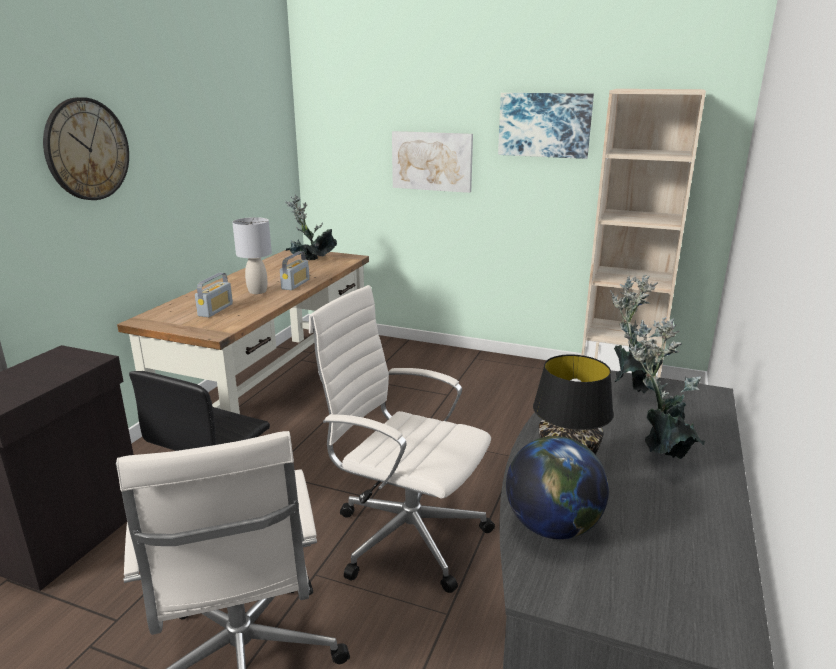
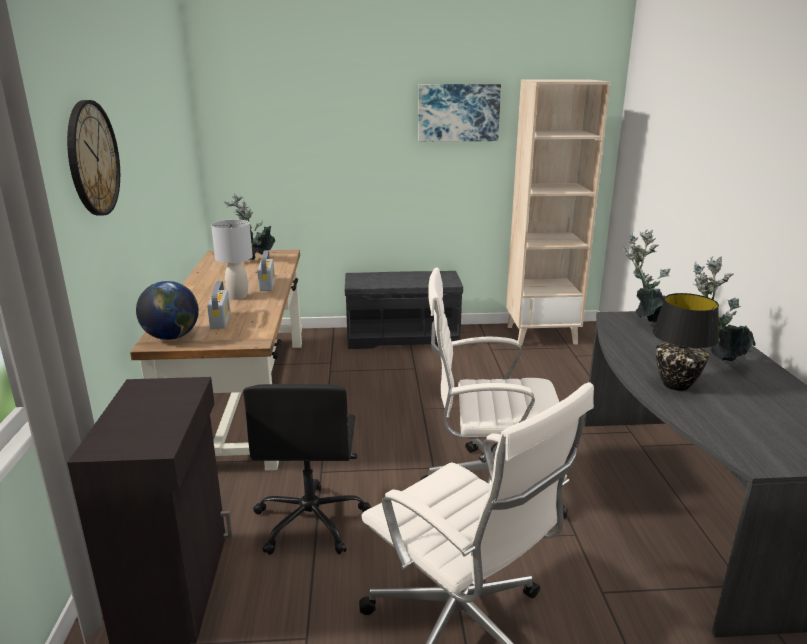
camera: 25 degrees left, 0 degrees up
(432, 161) = (351, 151): picture -> none
(466, 360) = (403, 337): none -> grey bench
(553, 526) = (715, 422): globe -> globe (172, 337)

